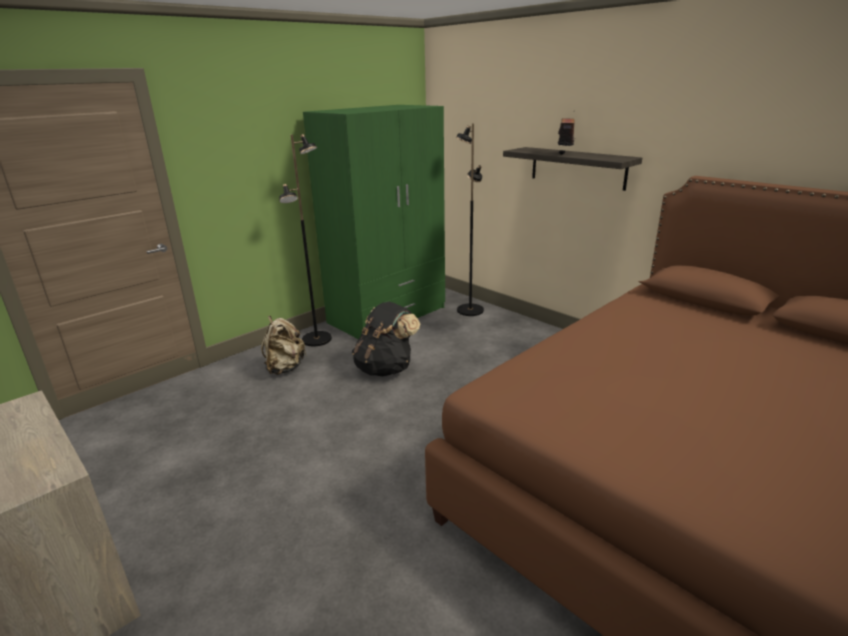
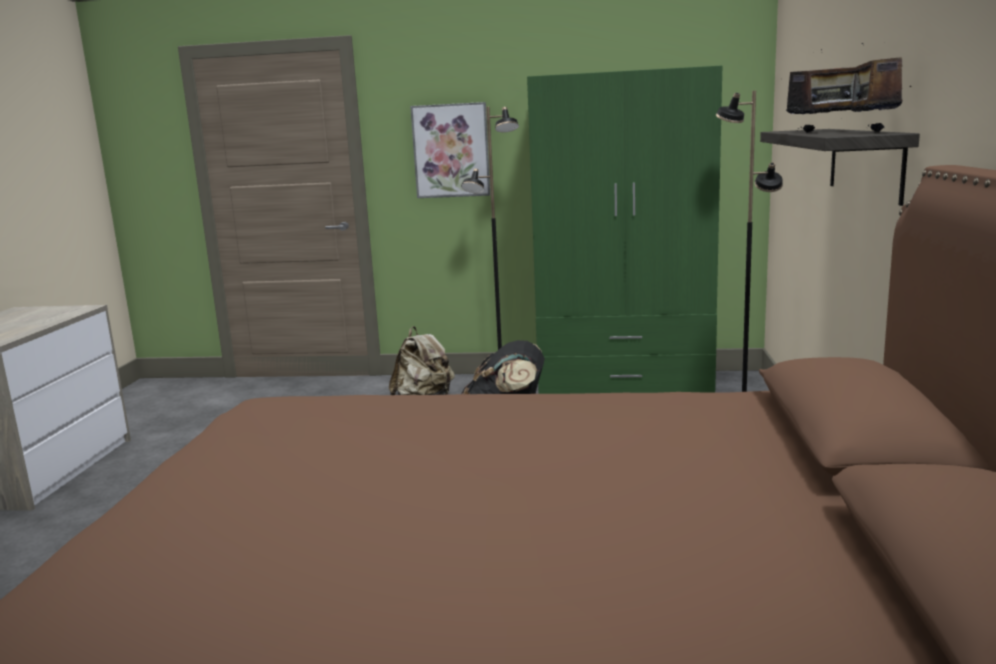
camera: 50 degrees right, 10 degrees down
(245, 170) = (451, 150): none -> picture
(610, 156) = (872, 132): none -> radio

